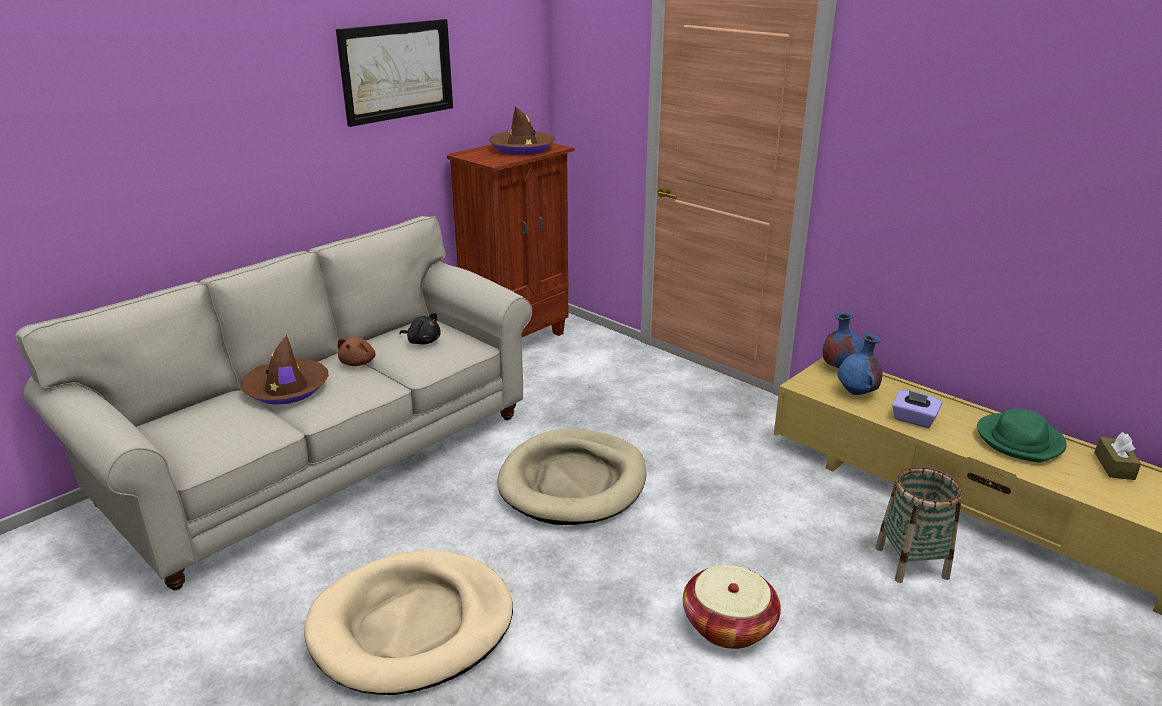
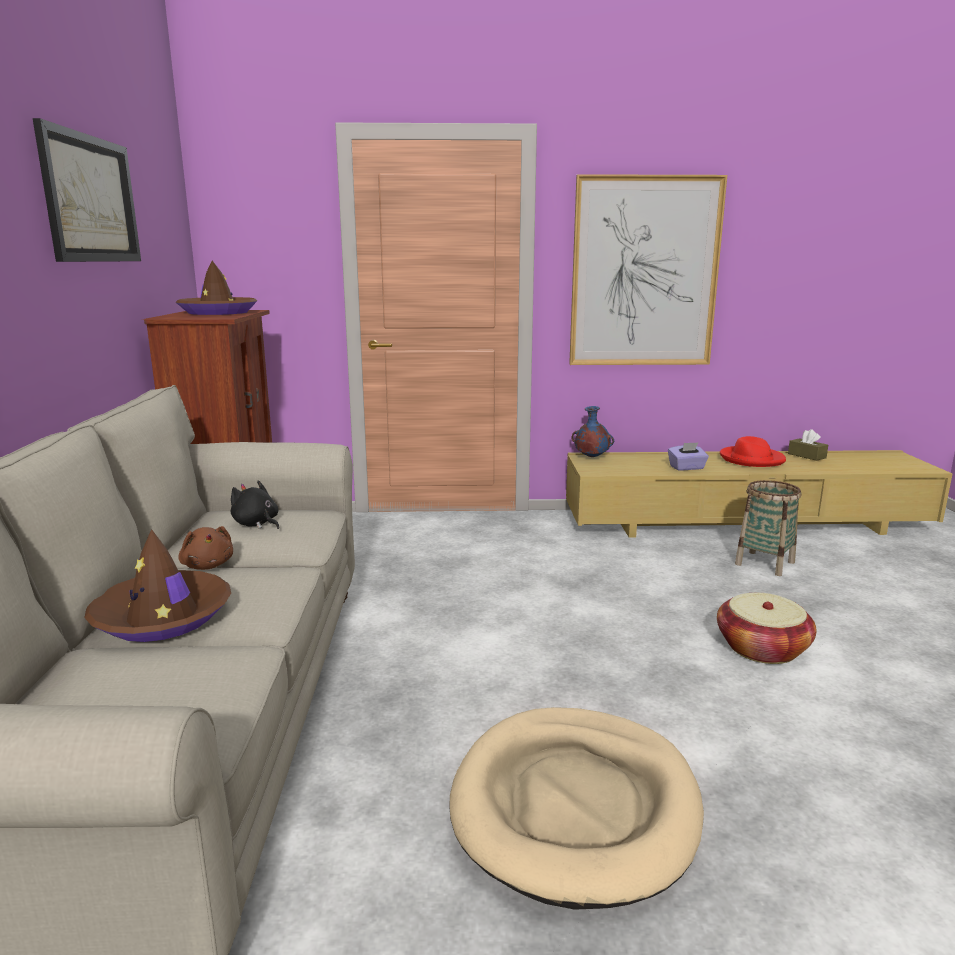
camera: 45 degrees left, 10 degrees down
(423, 341) = (257, 524): black plush toy -> black plush toy turned 120 degrees counterclockwise
(573, 482) = (488, 620): beige dog bed -> none
(857, 393) = (630, 466): blue vase -> none
(941, 172) = (644, 273): none -> picture
(1020, 440) = (751, 459): green hat -> red hat

